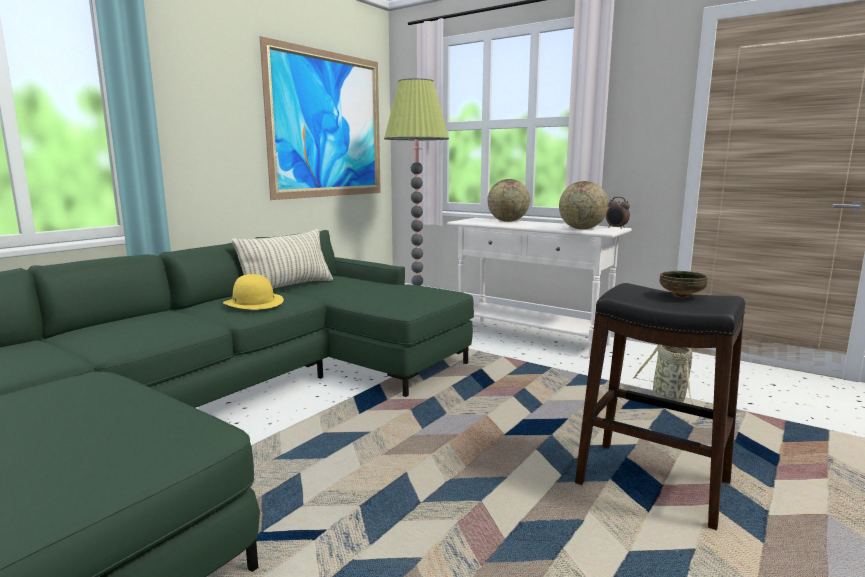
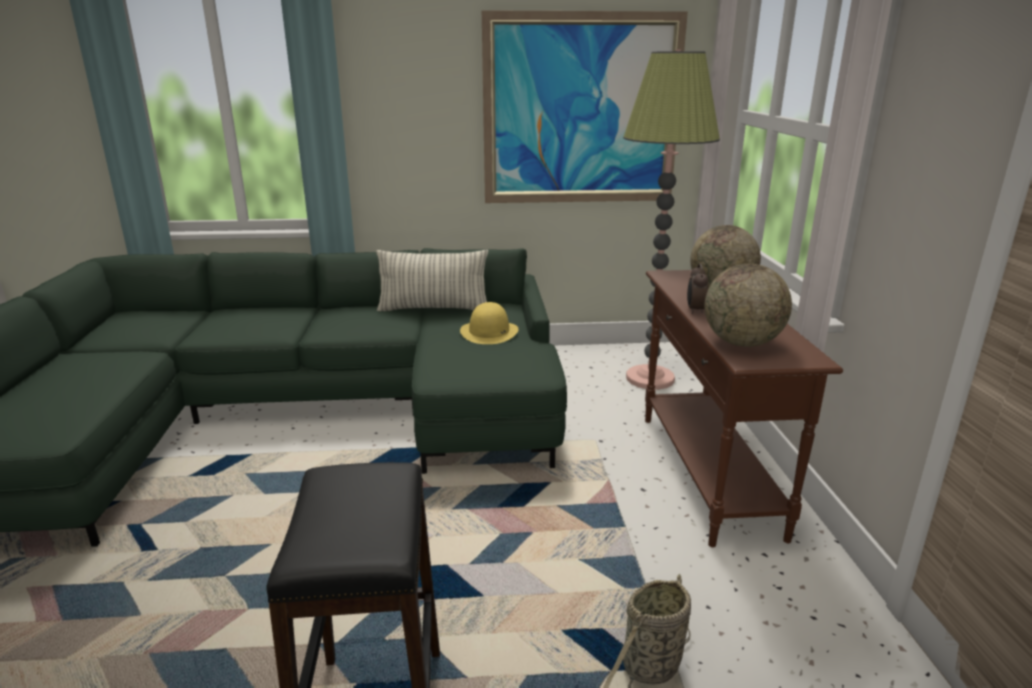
camera: 50 degrees right, 10 degrees up
(254, 302) = (356, 321): yellow hat -> yellow hat (489, 332)
(531, 338) = (707, 473): white console table -> brown console table
(616, 228) = (809, 359): alarm clock -> alarm clock (694, 310)
(681, 296) = (356, 518): bowl -> none

